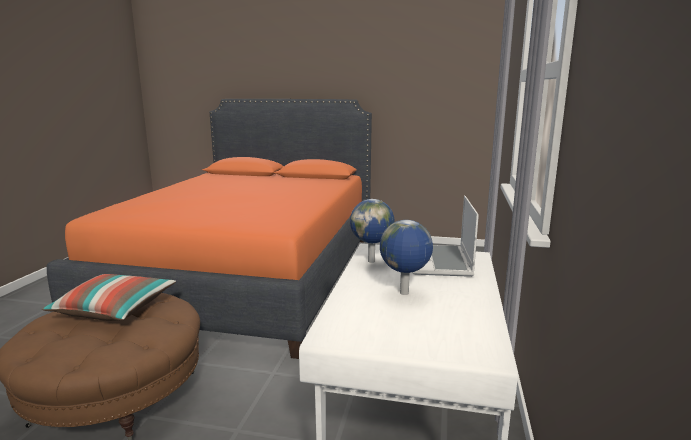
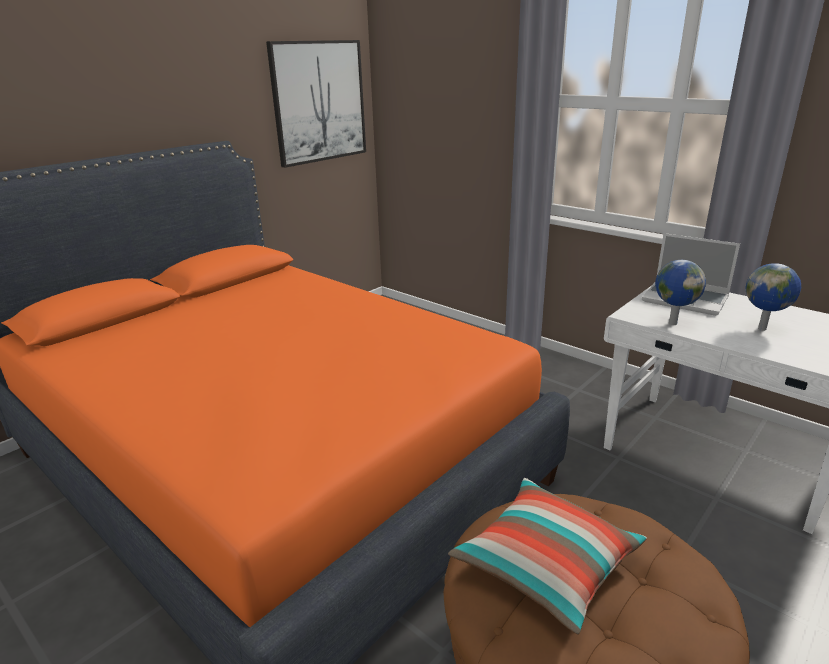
camera: 60 degrees left, 10 degrees up
(442, 82) = (319, 102): none -> picture

